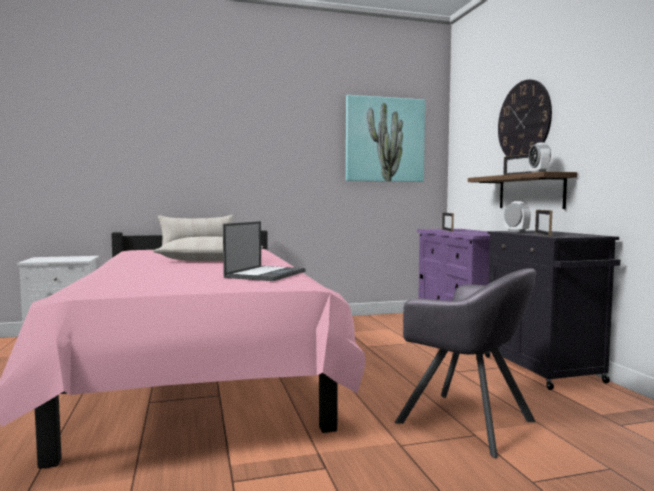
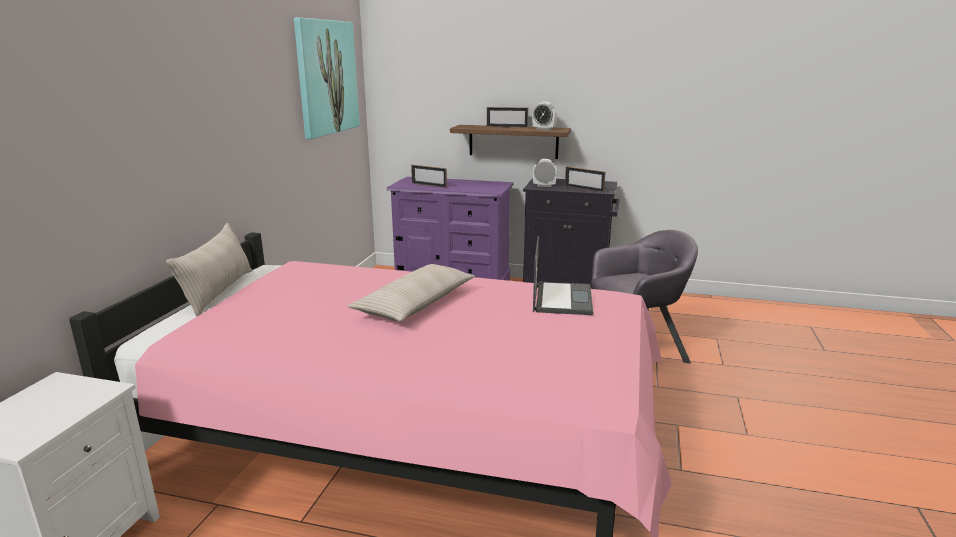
camera: 60 degrees left, 15 degrees up
(266, 274) = (562, 298): laptop -> laptop turned 45 degrees clockwise
(523, 121) = (501, 71): wall clock -> none

